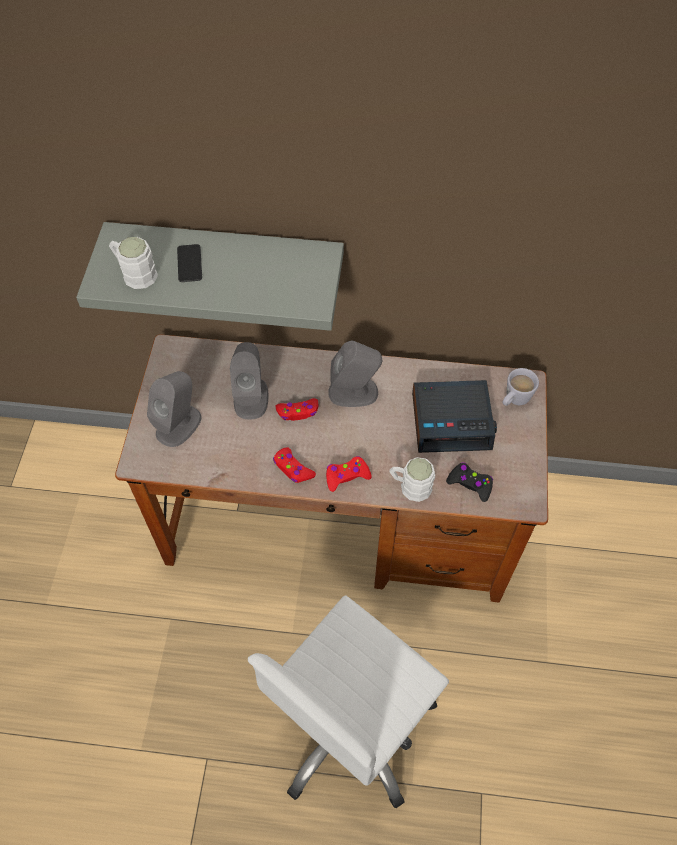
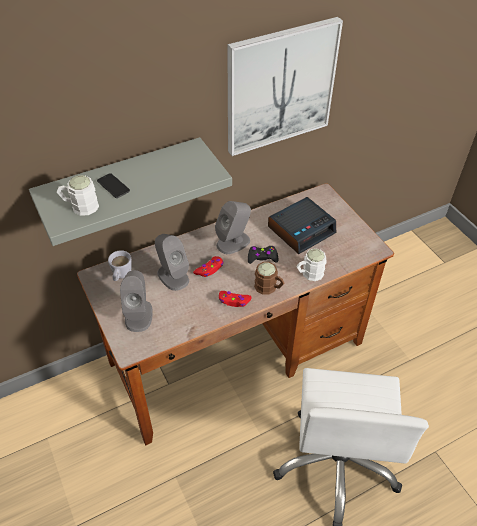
camera: 35 degrees left, 10 degrees down
(346, 476) = (269, 288): red game controller -> brown mug
(470, 484) = (339, 255): black game controller -> black game controller (262, 257)
(481, 221) = (280, 87): none -> picture
(514, 400) = (324, 203): white mug -> white mug (121, 276)

